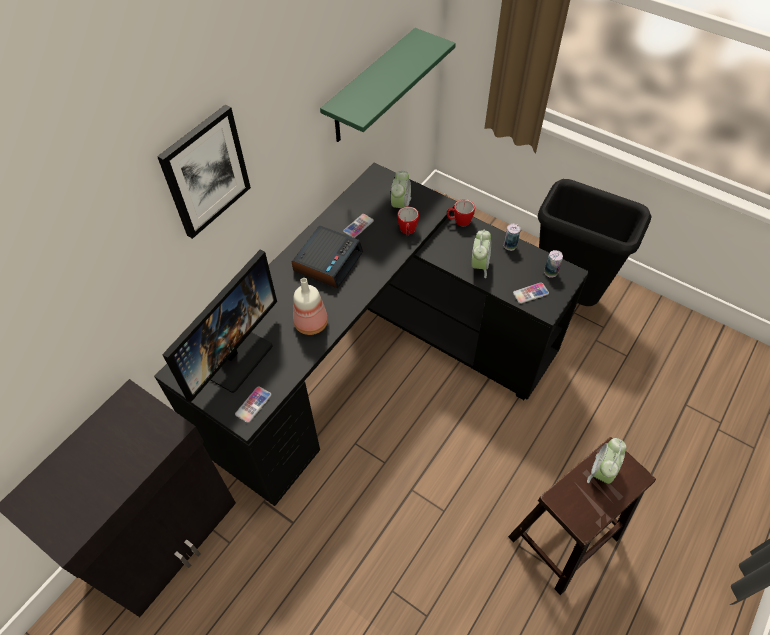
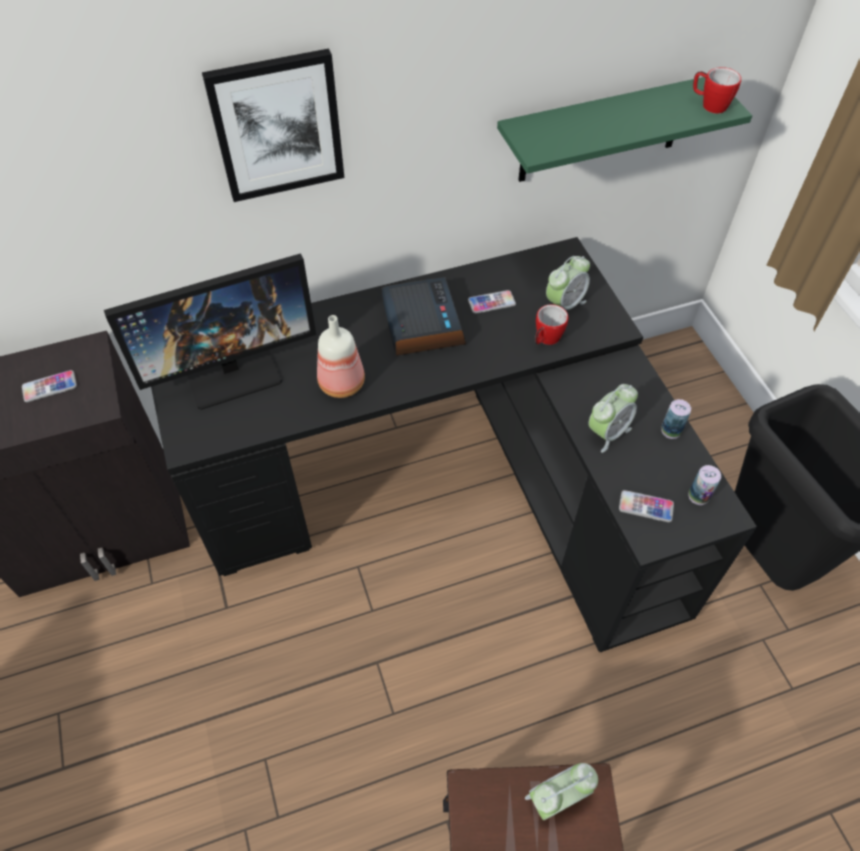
camera: 35 degrees right, 0 degrees up
(253, 405) = (206, 435): phone -> phone (49, 387)
(328, 261) = (421, 323): alarm clock -> alarm clock turned 75 degrees counterclockwise
(459, 221) = (629, 364): mug -> mug (709, 105)

